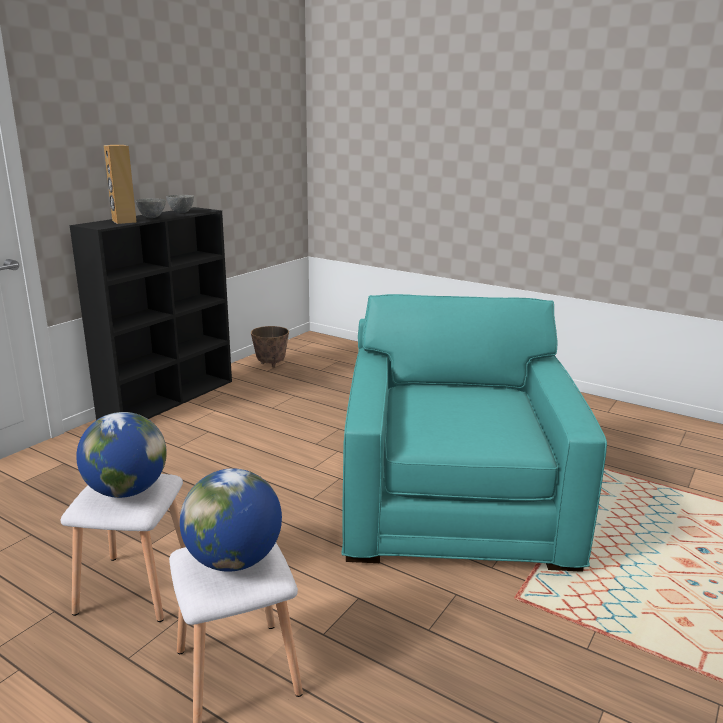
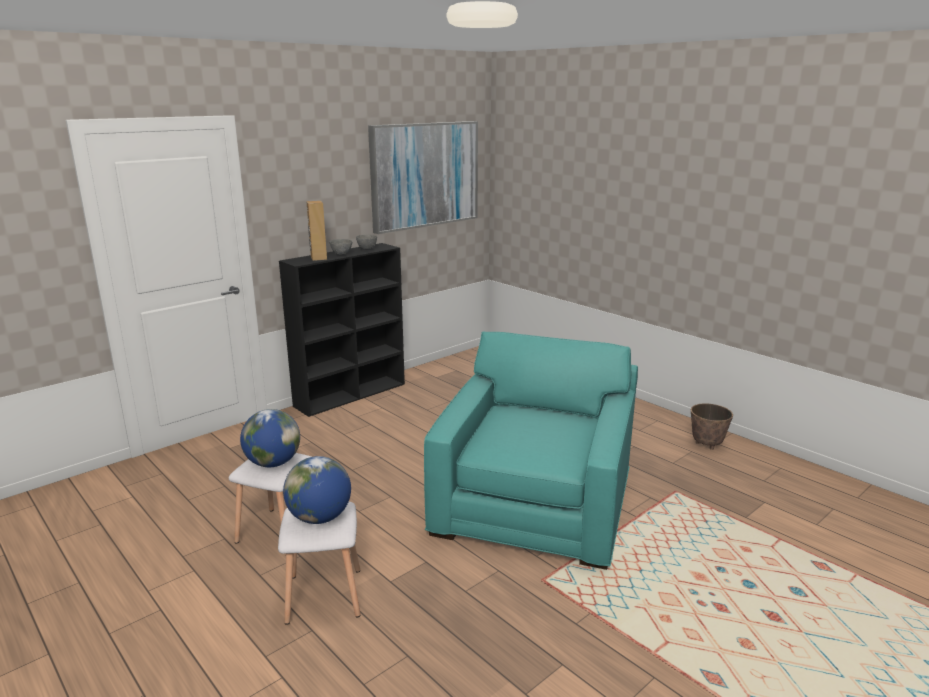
camera: 15 degrees right, 0 degrees up
(239, 125) = (424, 175): none -> picture
(271, 364) = (442, 371): planter -> planter (707, 444)

